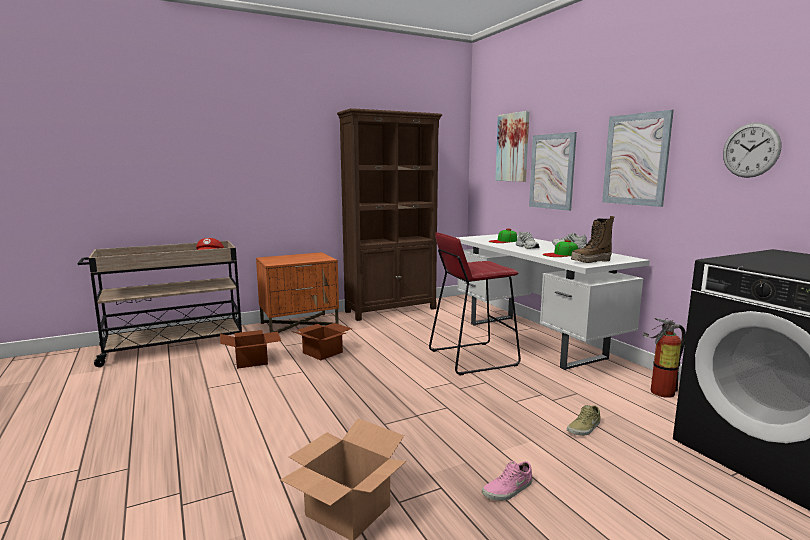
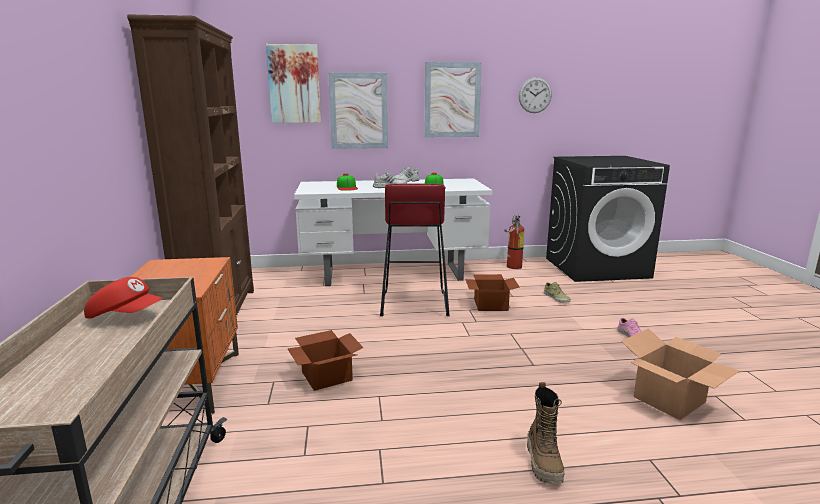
camera: 70 degrees left, 5 degrees up
(252, 361) = (306, 435): cardboard box -> cardboard box (491, 304)
(591, 261) = (470, 186): boot -> boot (544, 463)

